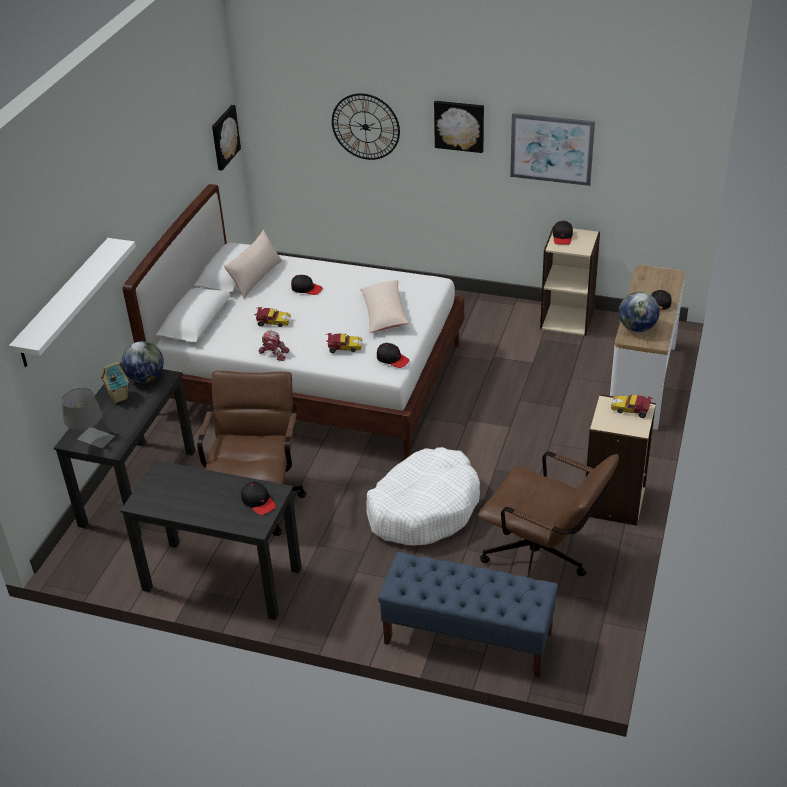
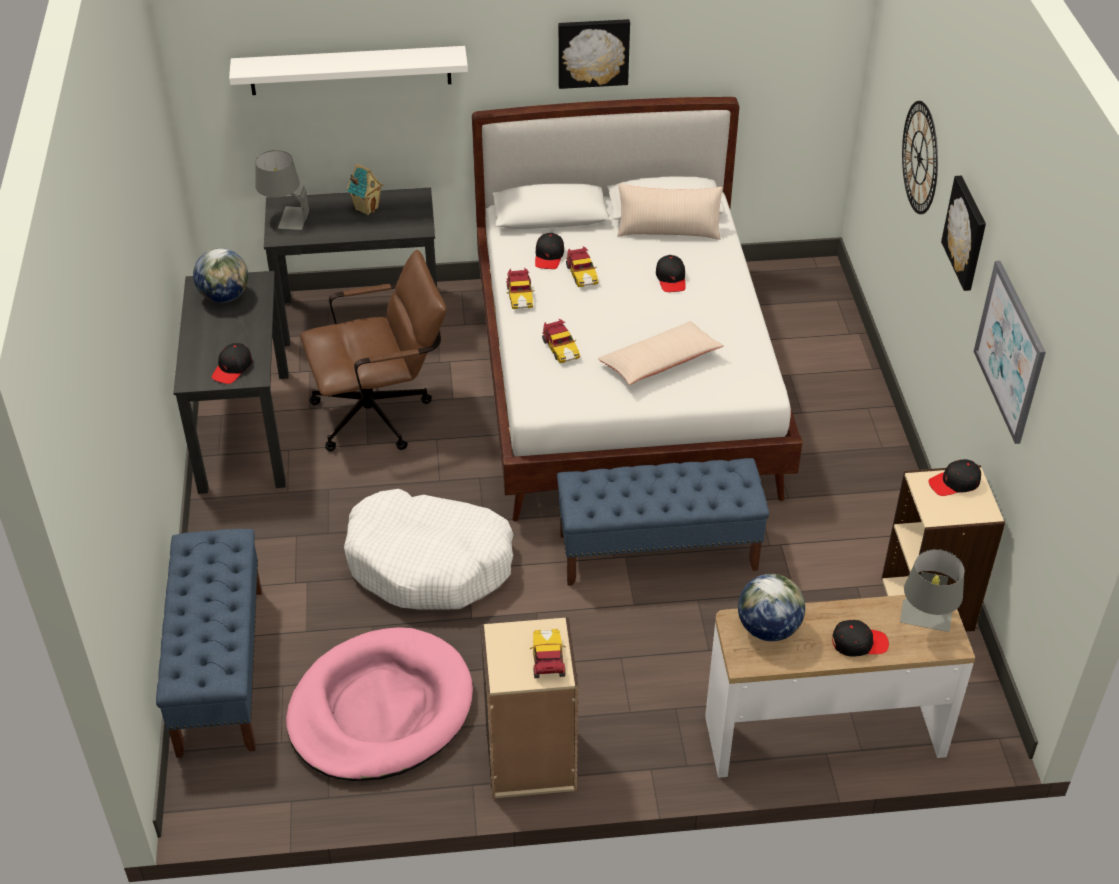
camera: 65 degrees right, 5 degrees up
(146, 378) = (410, 214): globe -> globe (225, 296)
(224, 137) = (807, 59): picture -> picture (593, 52)
(274, 353) = (520, 296): toy robot -> toy car
(392, 359) = (560, 398): black cap -> black cap (549, 256)
(472, 405) = (658, 551): none -> blue bench
(543, 561) = (380, 710): brown office chair -> pink dog bed
(656, 278) = (925, 623): none -> grey table lamp

